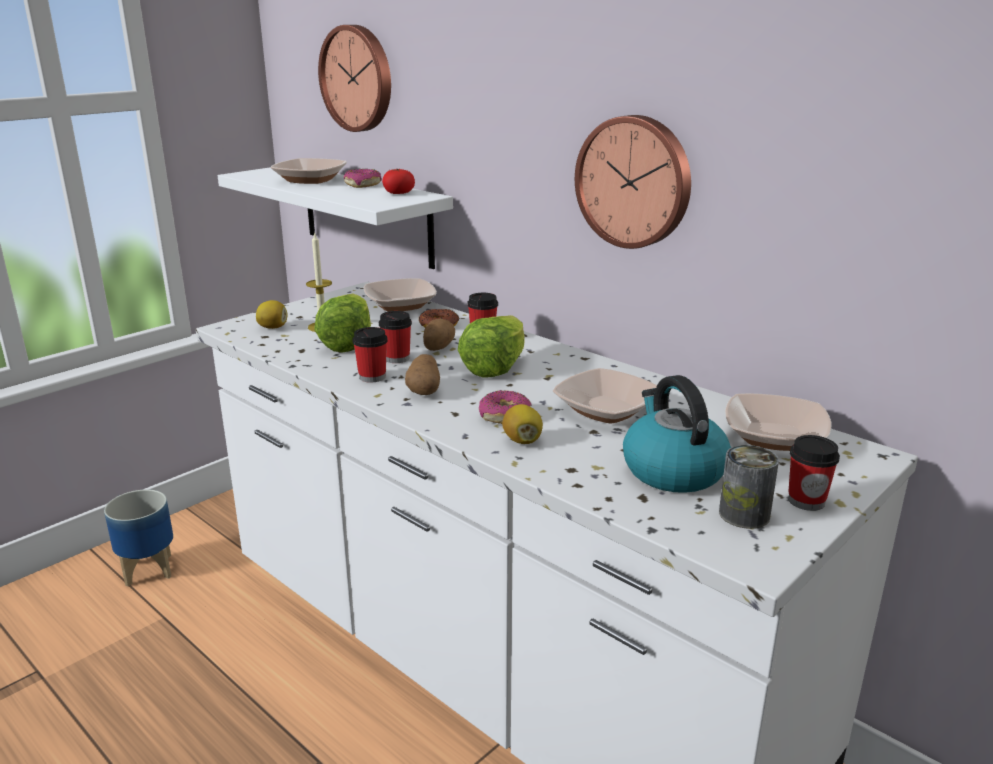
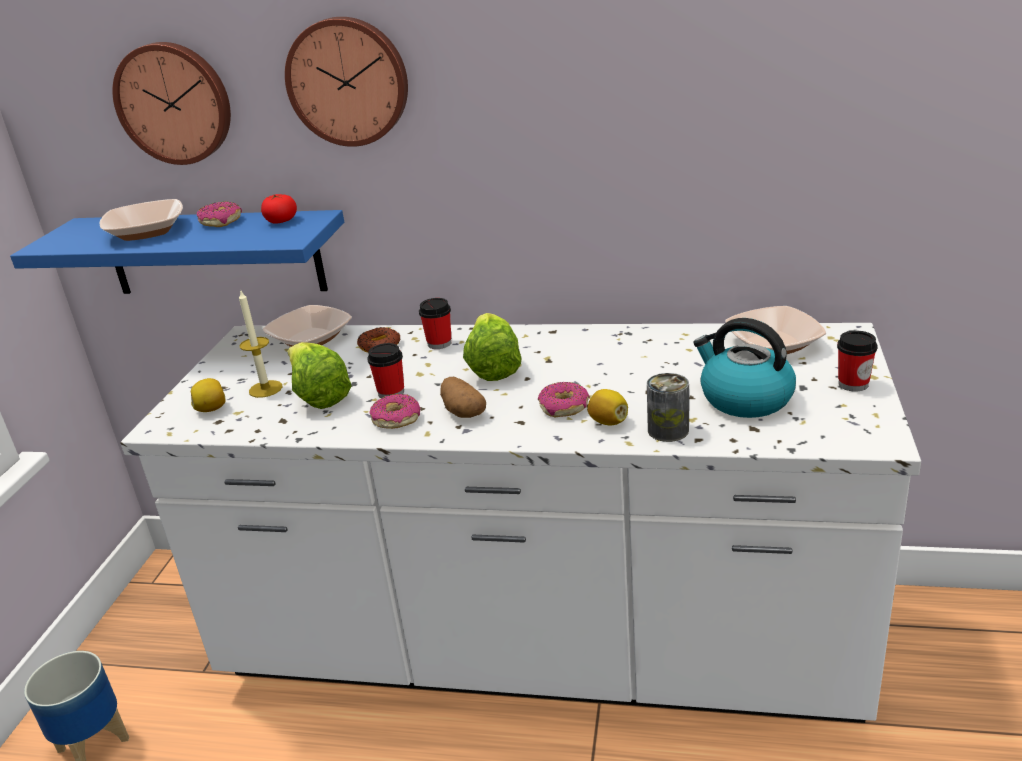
camera: 30 degrees left, 5 degrees up
(366, 215) = (214, 253): white shelf -> blue shelf
(372, 377) = (396, 419): cup -> donut
(437, 348) = (413, 368): potato -> none
(606, 410) = (633, 370): bowl -> none
(635, 181) = (570, 155): wall clock -> wall clock (348, 81)
(744, 514) = (831, 411): can -> can (668, 430)

